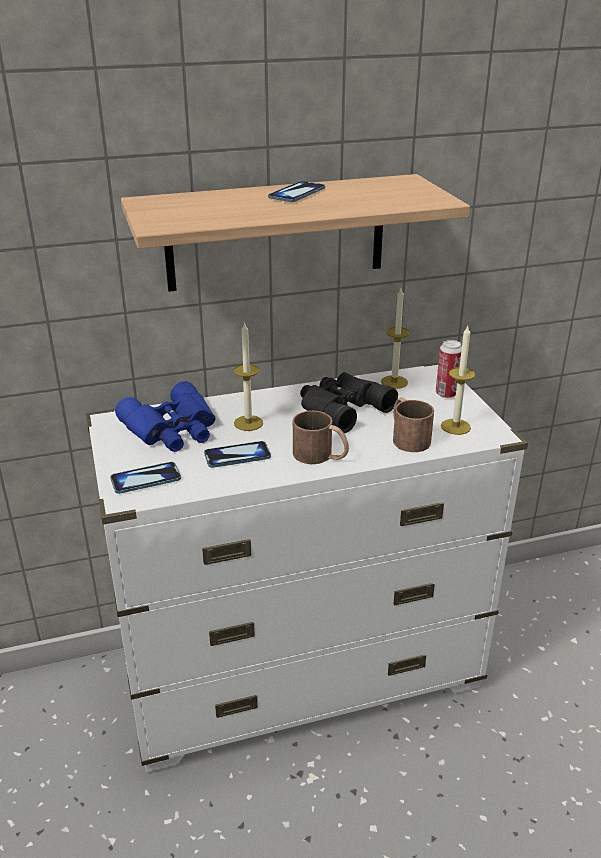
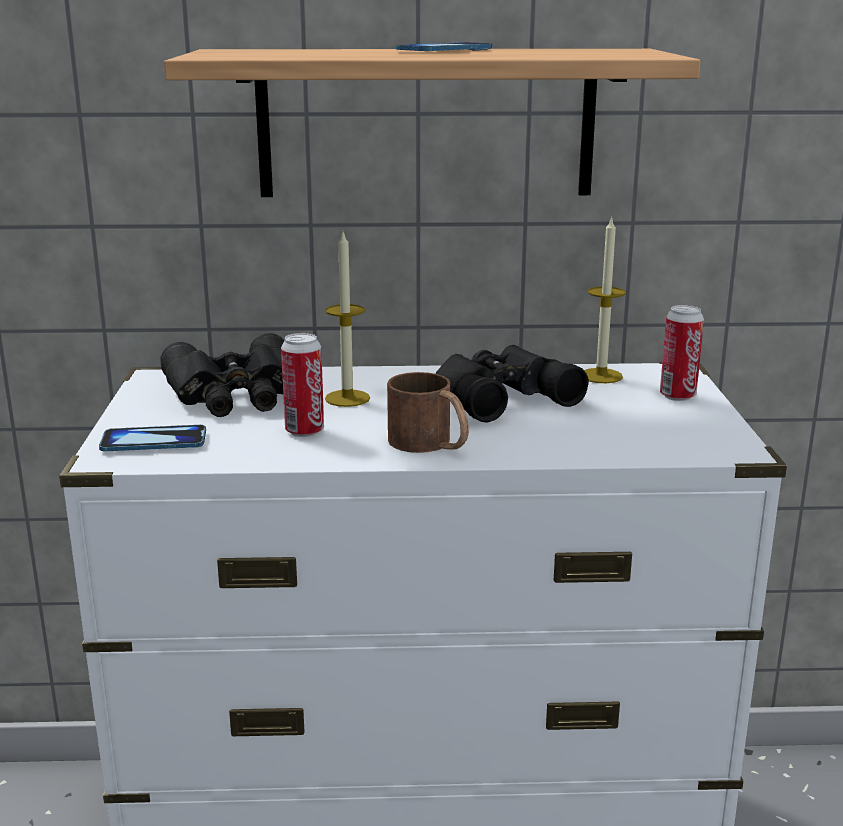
camera: 15 degrees right, 10 degrees down
(173, 429) = (235, 394): blue binoculars -> black binoculars
(237, 456) = (304, 431): phone -> can
(407, 437) = (582, 437): brown mug -> none
(455, 426) = (671, 434): candle -> none

